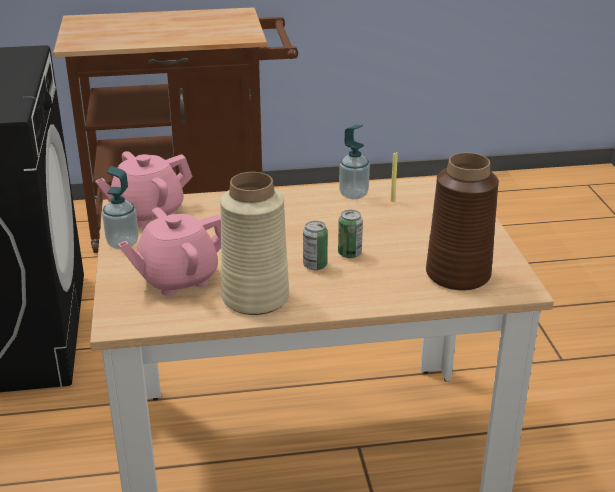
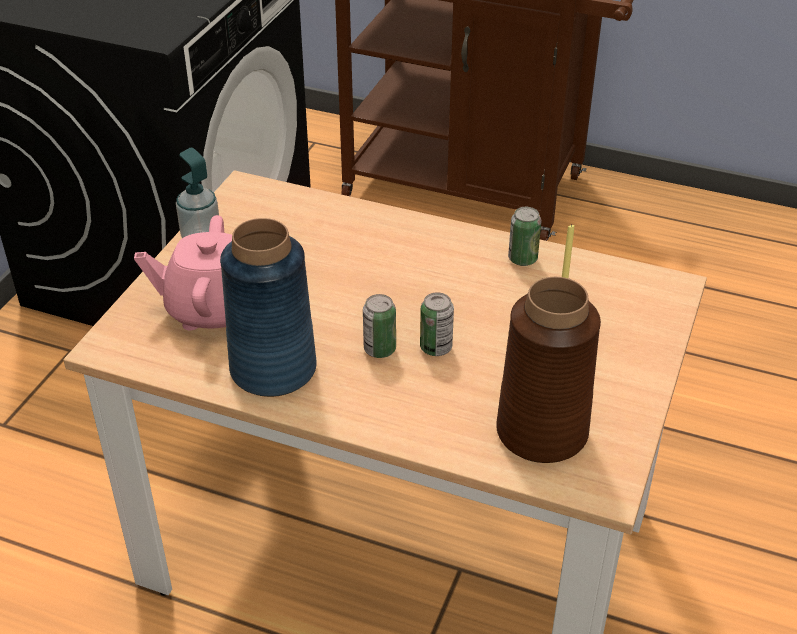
camera: 30 degrees right, 10 degrees up
(147, 213) = (262, 206): pink teapot -> none
(254, 297) = (272, 369): beige vase -> blue vase
(353, 194) = (522, 259): soap dispenser -> can

